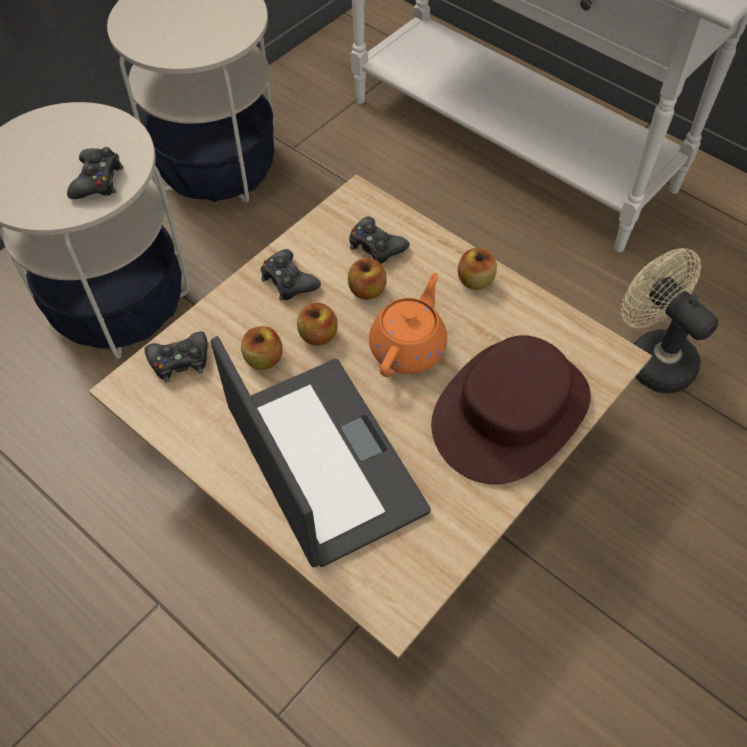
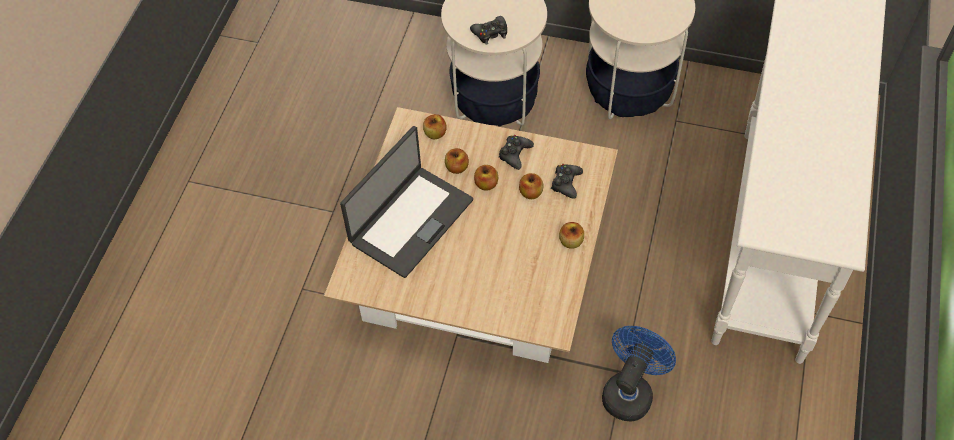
camera: 65 degrees right, 0 degrees up
(180, 361) = (435, 133): black game controller -> apple
(409, 347) = (503, 228): orange teapot -> none
(511, 412) = (487, 293): brown hat -> none
(652, 357) = (630, 391): beige fan -> blue fan

